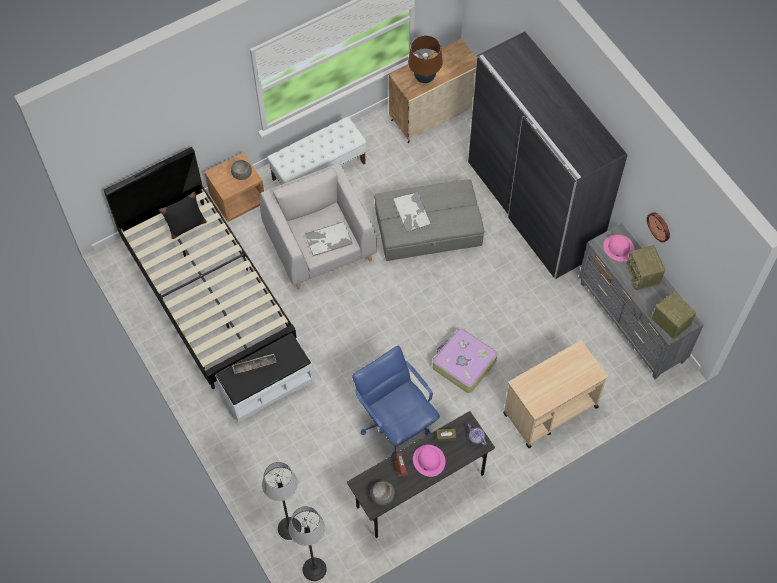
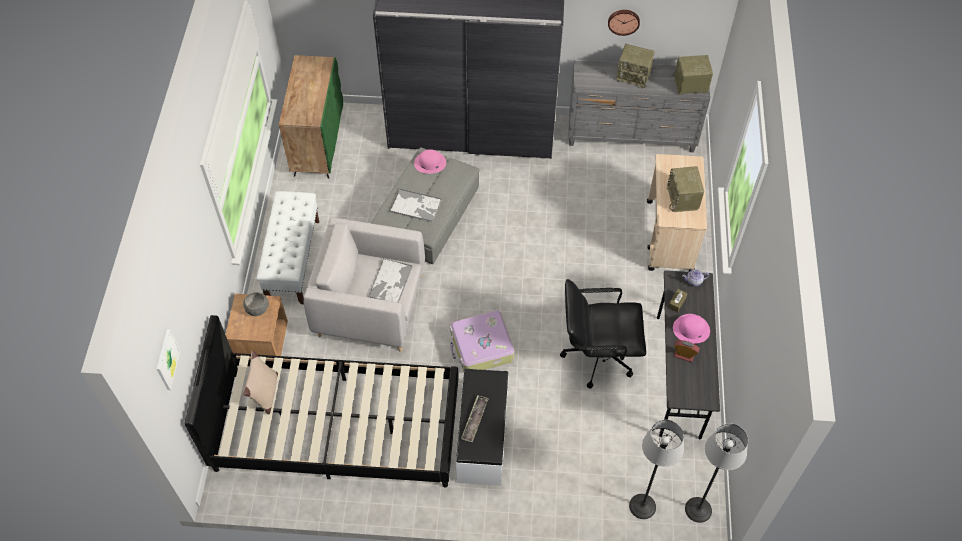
camera: 55 degrees left, 5 degrees down
(110, 141) = (167, 359): none -> picture
(186, 226) = (265, 394): black pillow -> beige pillow
(382, 496) = (701, 386): grey bowl -> none
(395, 422) = (597, 355): blue office chair -> black office chair
(424, 77) = (308, 102): brown table lamp -> none
(434, 114) = (318, 143): beige cabinet -> green cabinet
(463, 364) = (580, 270): suitcase -> suitcase (481, 347)
(550, 385) = (683, 199): none -> radio
(618, 248) = (595, 76): pink hat -> pink hat (430, 163)

